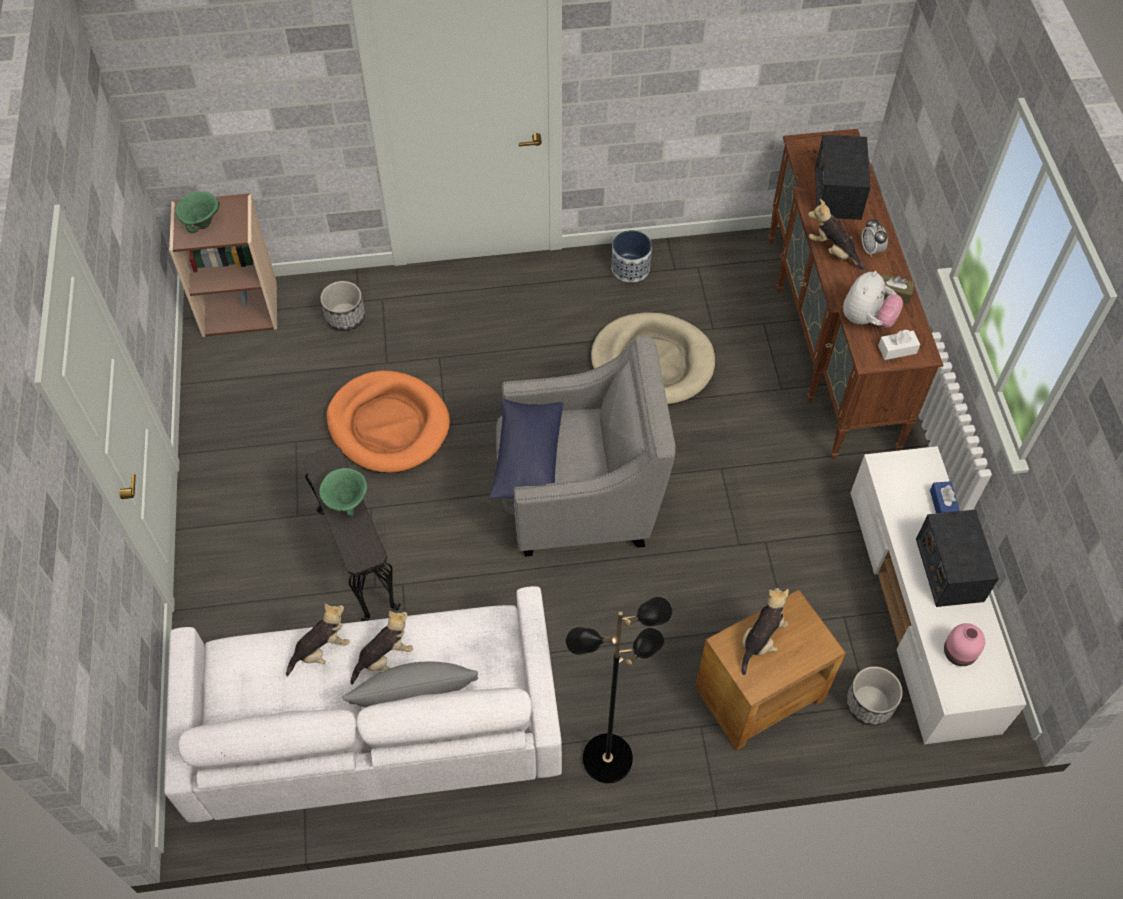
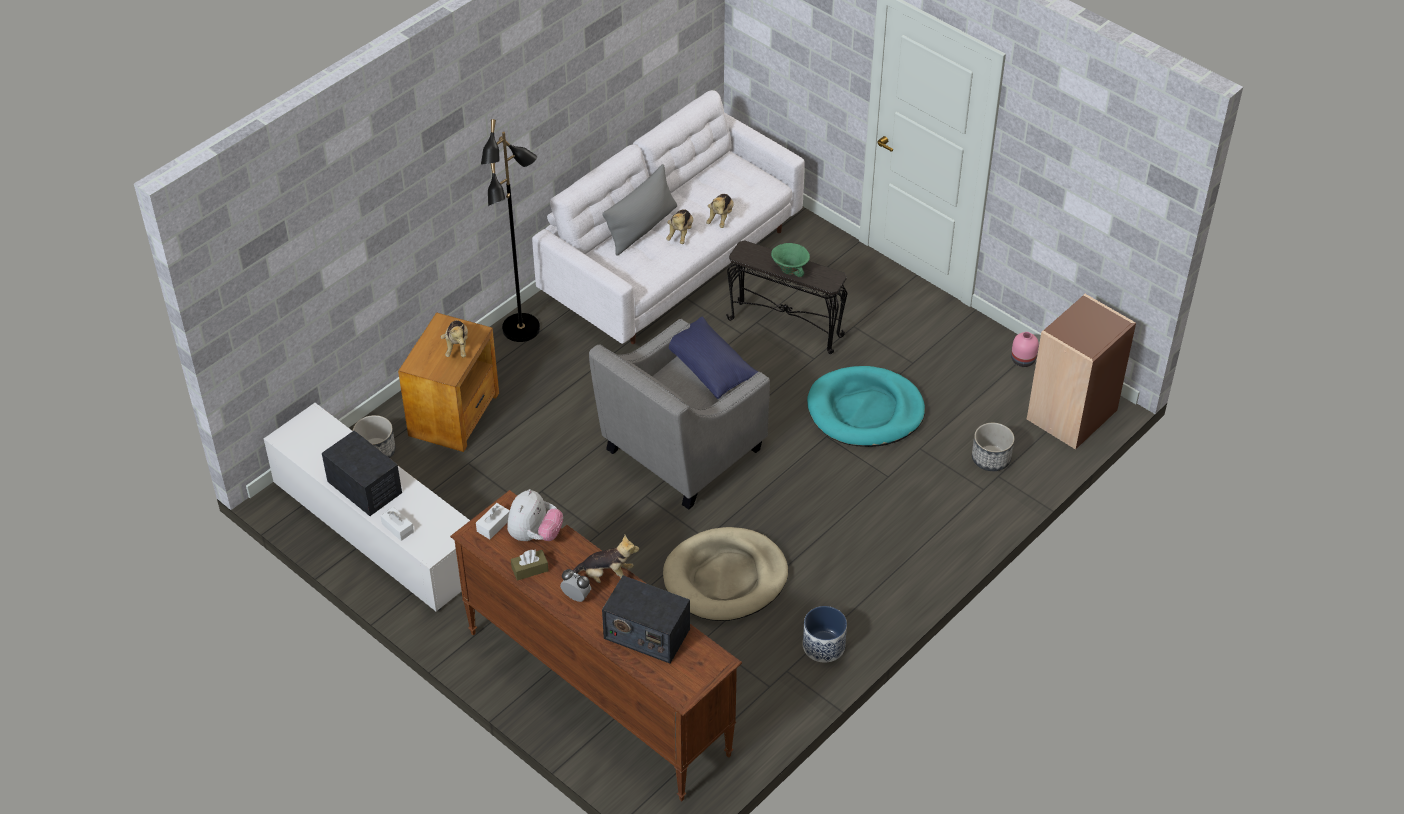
camera: 140 degrees right, 10 degrees down
(201, 222) = (1093, 322): green bowl -> none
(388, 425) = (865, 411): orange dog bed -> turquoise dog bed
(837, 192) = (646, 633): radio -> radio turned 150 degrees clockwise
(866, 319) = (535, 535): plush toy -> plush toy turned 150 degrees counterclockwise
(942, 504) = (397, 528): blue tissue box -> white tissue box
(960, 653) = (325, 441): pink vase -> pink vase (1022, 360)

